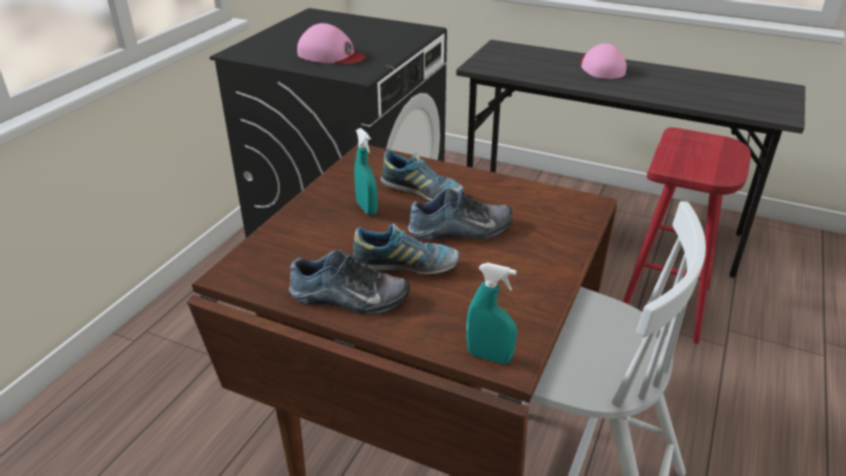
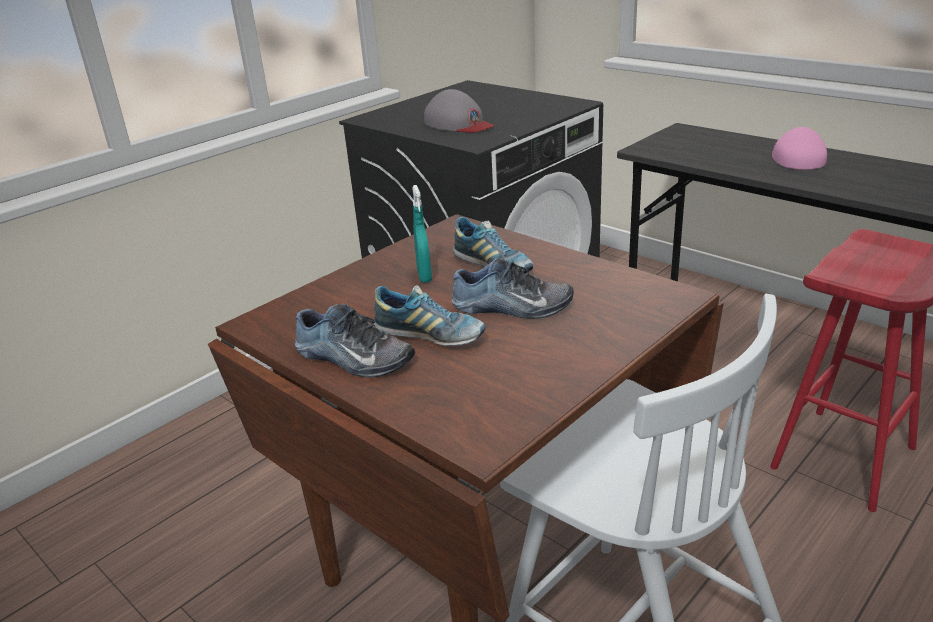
camera: 20 degrees right, 5 degrees down
(331, 55) = (458, 124): pink cap -> grey cap
(489, 356) = (463, 436): turquoise spray bottle -> none

